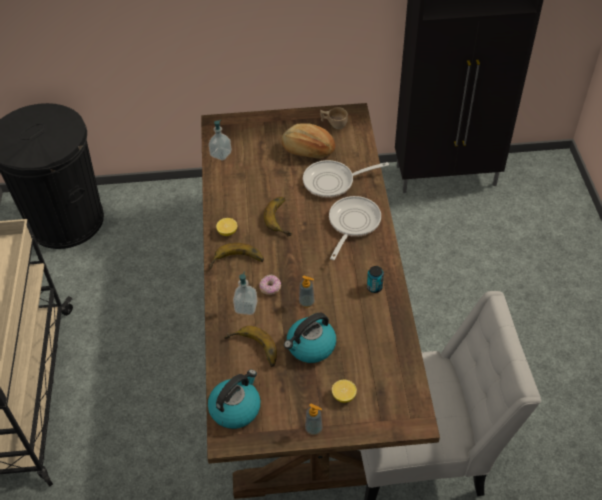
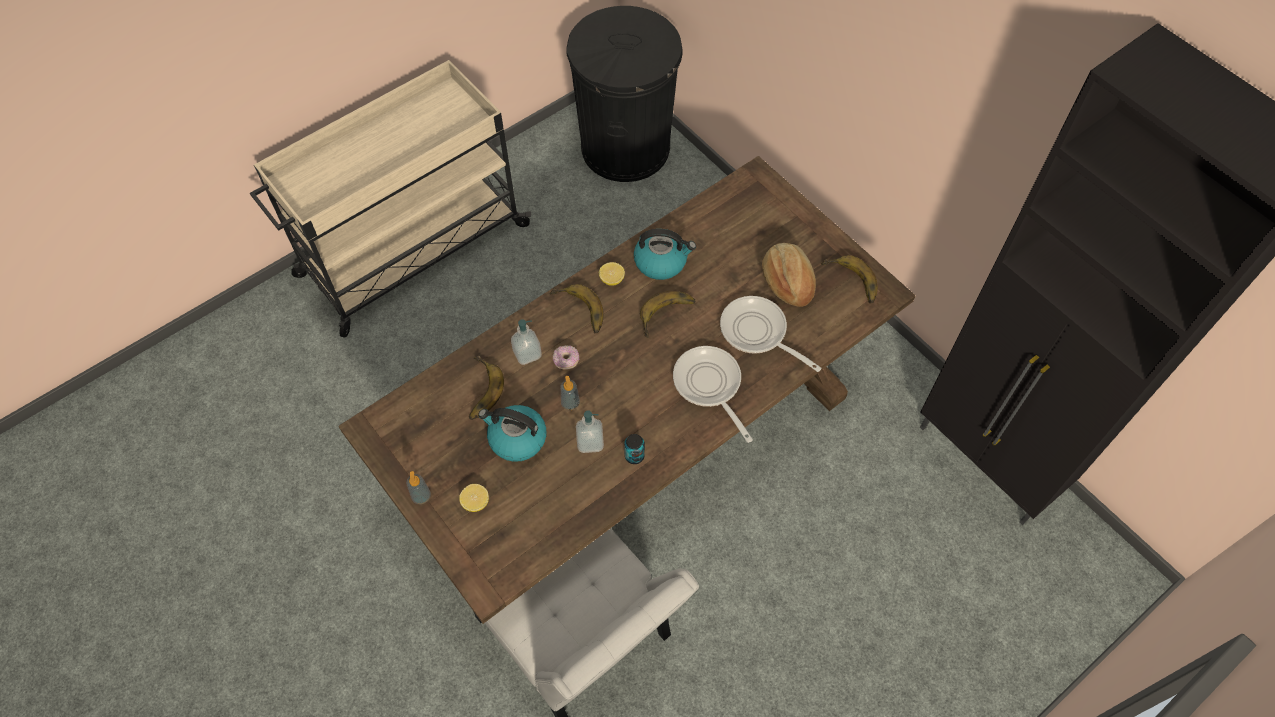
camera: 55 degrees right, 10 degrees up
(221, 154) = (714, 208): soap dispenser -> soap dispenser (590, 442)
(235, 408) = (404, 416): kettle -> kettle (661, 262)
(333, 124) = (849, 283): beige cup -> banana
(352, 224) = (709, 386): frying pan -> frying pan turned 105 degrees counterclockwise

